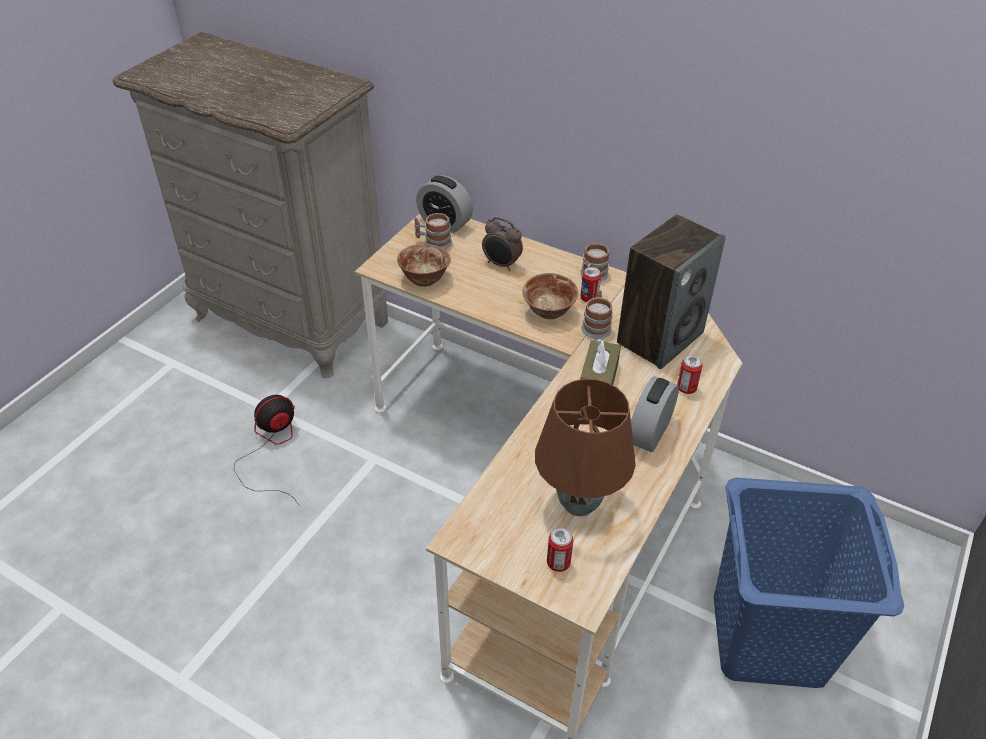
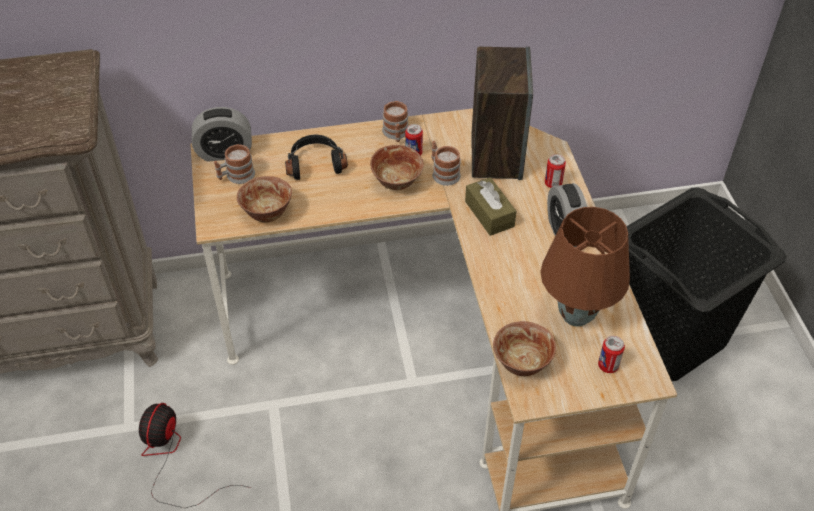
camera: 40 degrees left, 5 degrees up
(485, 508) = (521, 364): none -> bowl
(501, 264) = (315, 163): alarm clock -> black headphones
(768, 639) = (670, 337): blue laundry basket -> black laundry basket

